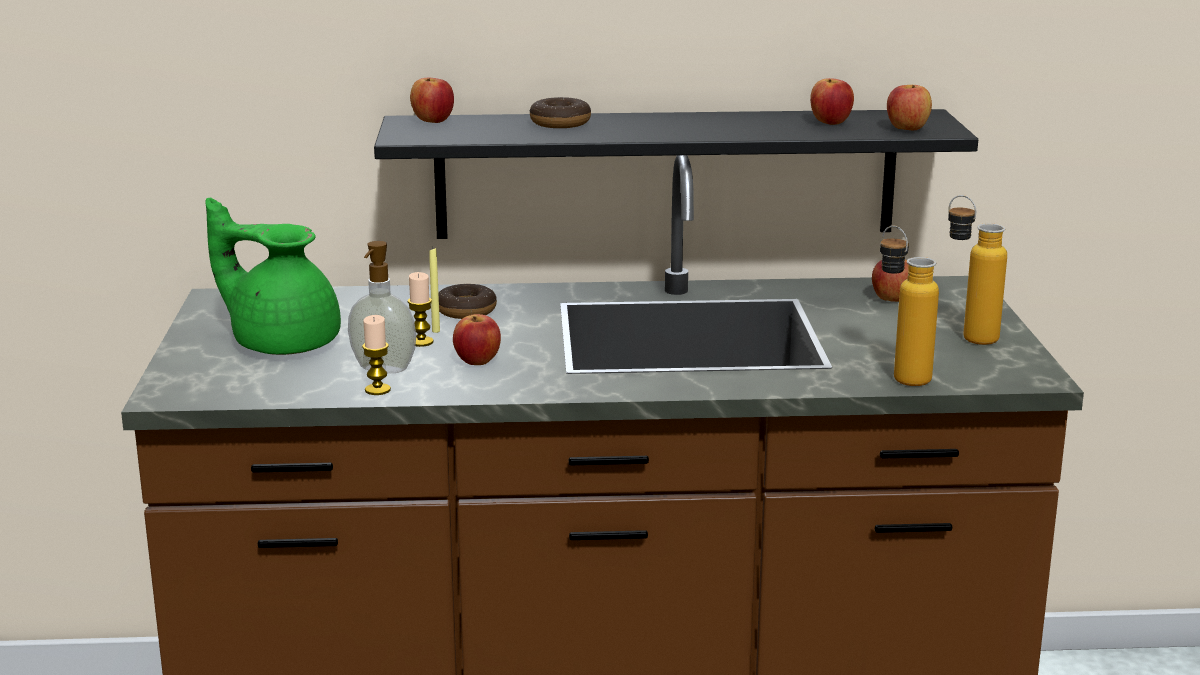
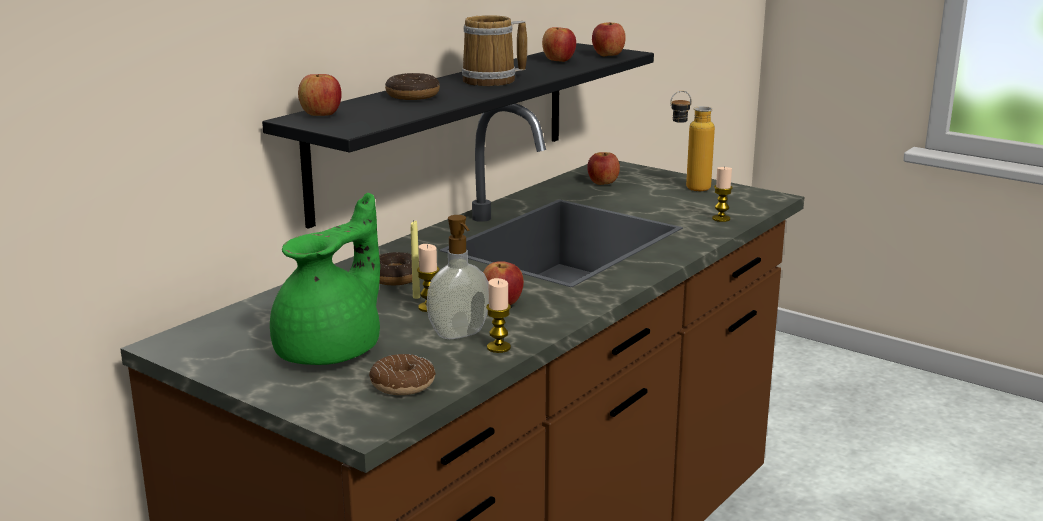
camera: 50 degrees left, 0 degrees up
(254, 383) = (403, 384): none -> donut
(282, 343) = (333, 350): green teapot -> green teapot turned 150 degrees clockwise
(683, 126) = (493, 80): none -> mug
(900, 375) = (721, 218): bottle -> candle

